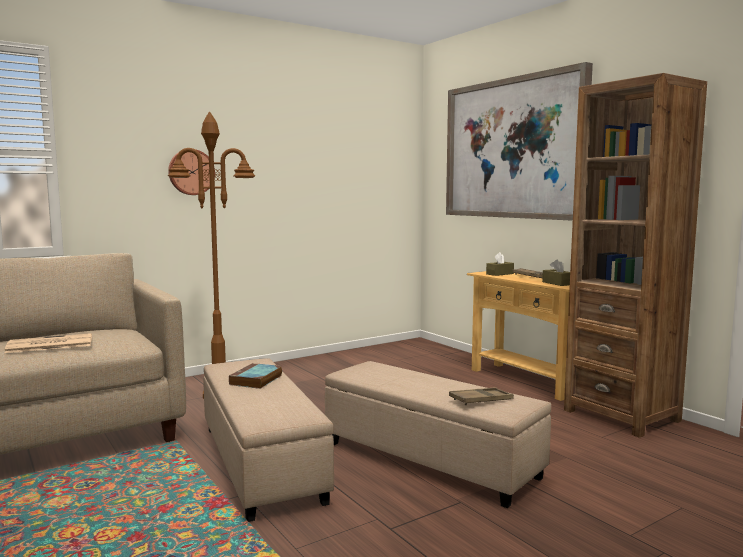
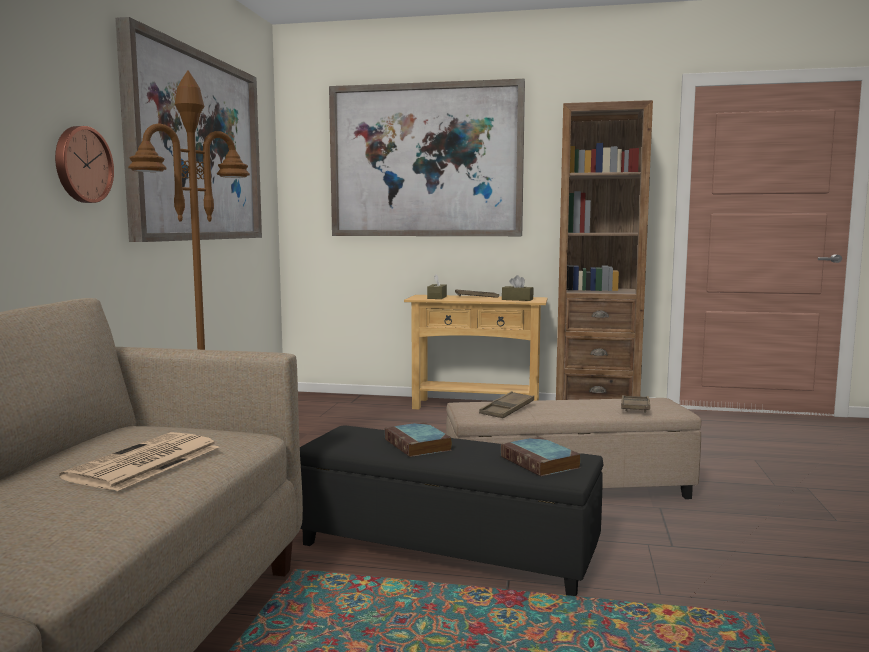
camera: 45 degrees left, 0 degrees up
(259, 462) = (445, 549): beige ottoman -> black ottoman
(275, 412) = (541, 462): none -> book
(310, 152) = (196, 147): none -> picture
(382, 375) = (507, 410): none -> brown tray

